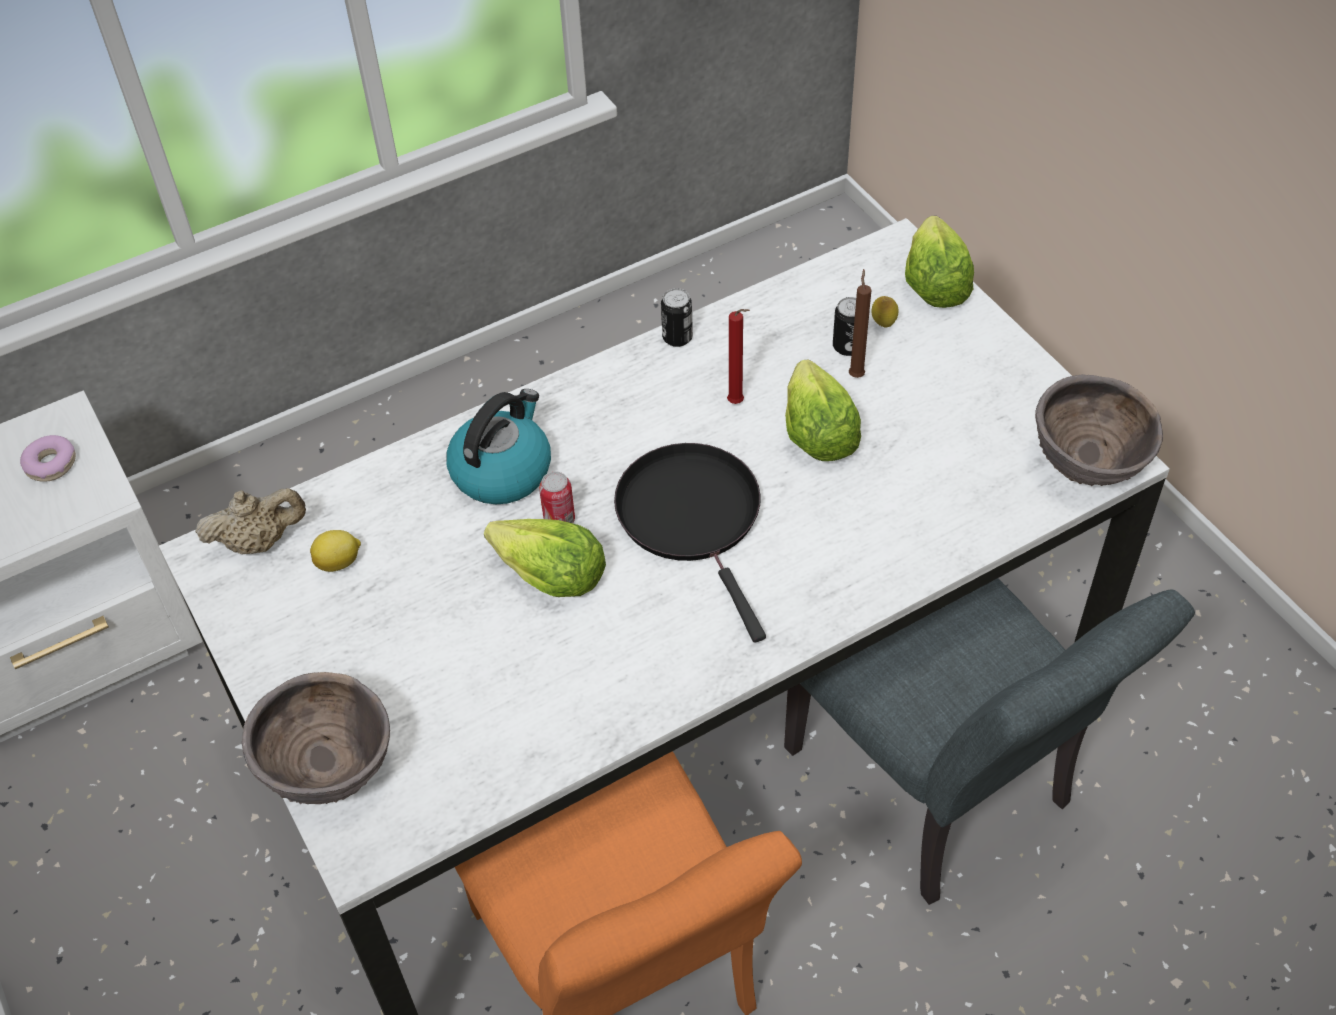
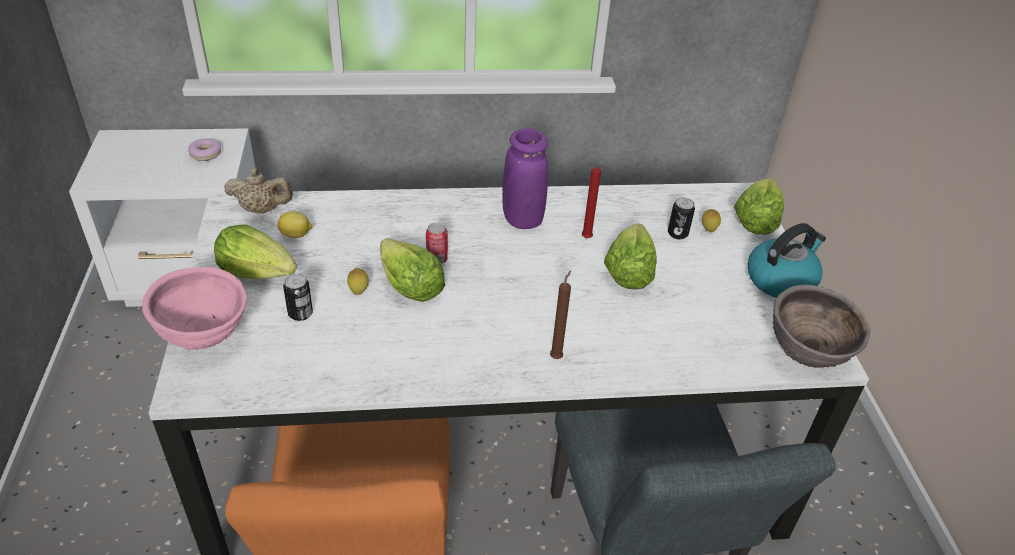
camera: 20 degrees right, 10 degrees down
(327, 642) = (257, 271): none -> lettuce
(331, 772) = (205, 338): brown bowl -> pink bowl
(488, 614) = (359, 292): none -> lemon
(502, 470) = (422, 224): kettle -> kettle (781, 280)
(634, 407) = (522, 219): none -> purple vase
(677, 337) = (572, 194): can -> can (300, 313)
(693, 517) = (519, 288): black frying pan -> none
(856, 374) = (674, 250): brown candle -> brown candle (557, 356)

